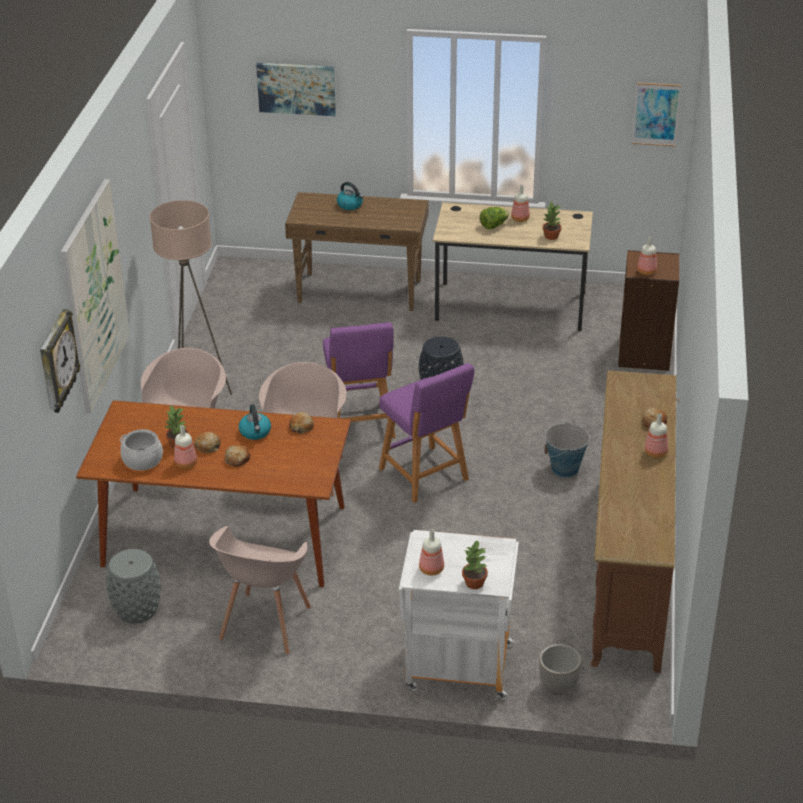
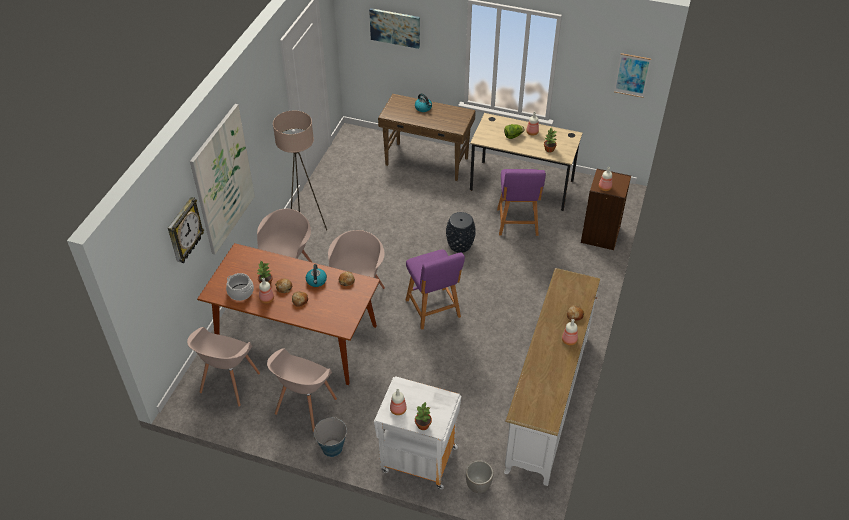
camera: 10 degrees right, 10 degrees up
(137, 610) = (230, 383): grey stool -> beige chair
(360, 425) = (401, 265): purple stool -> purple stool (517, 224)
(565, 469) = (525, 317): bucket -> bucket (332, 448)
(627, 568) = (547, 401): brown cabinet -> white cabinet

